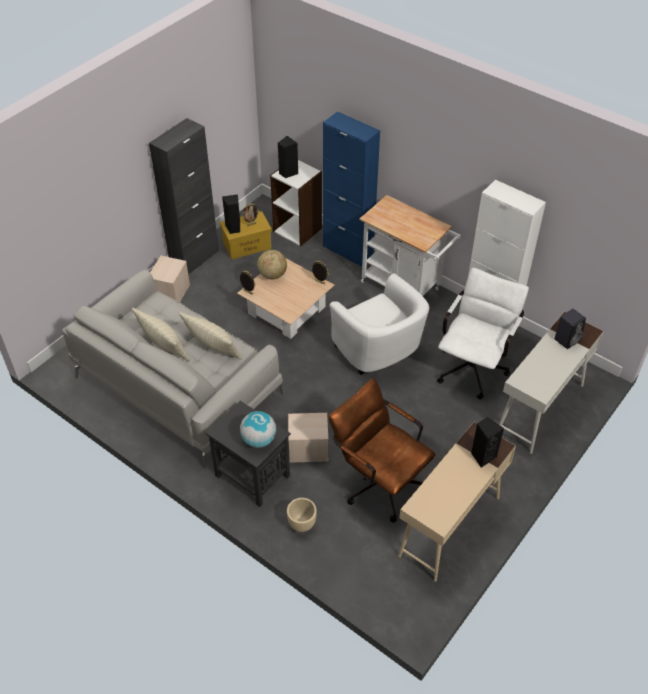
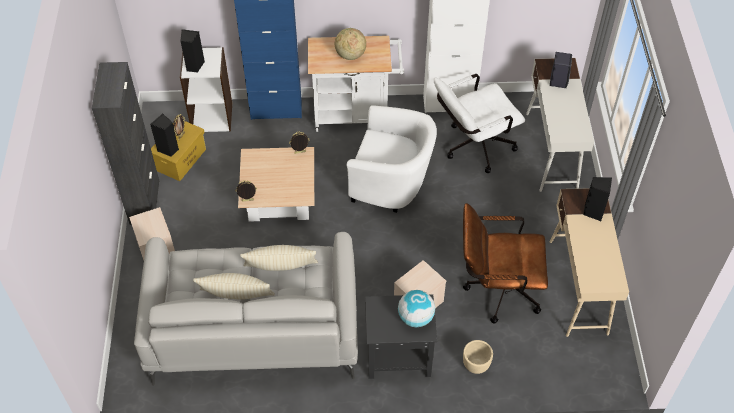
camera: 40 degrees left, 5 degrees up
(272, 275) = (252, 171): globe -> globe (350, 55)
(474, 365) = (473, 147): white office chair -> white office chair turned 105 degrees counterclockwise

